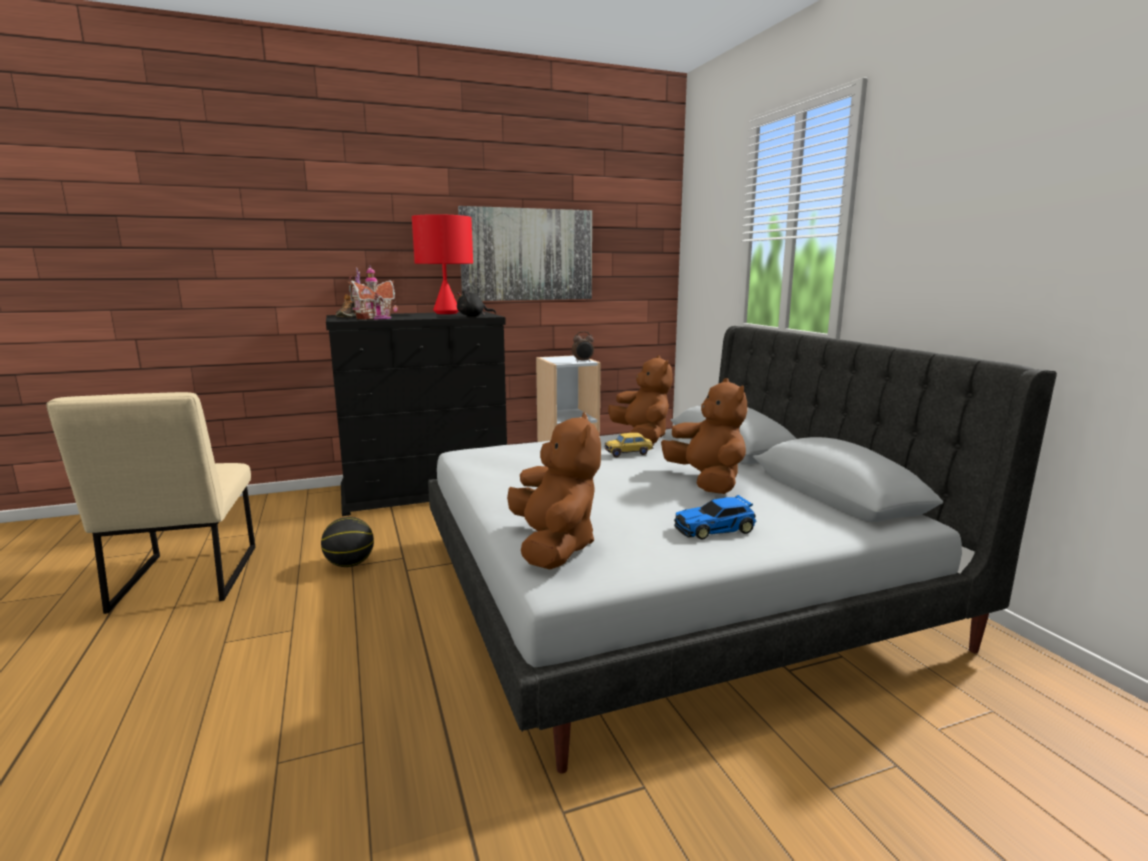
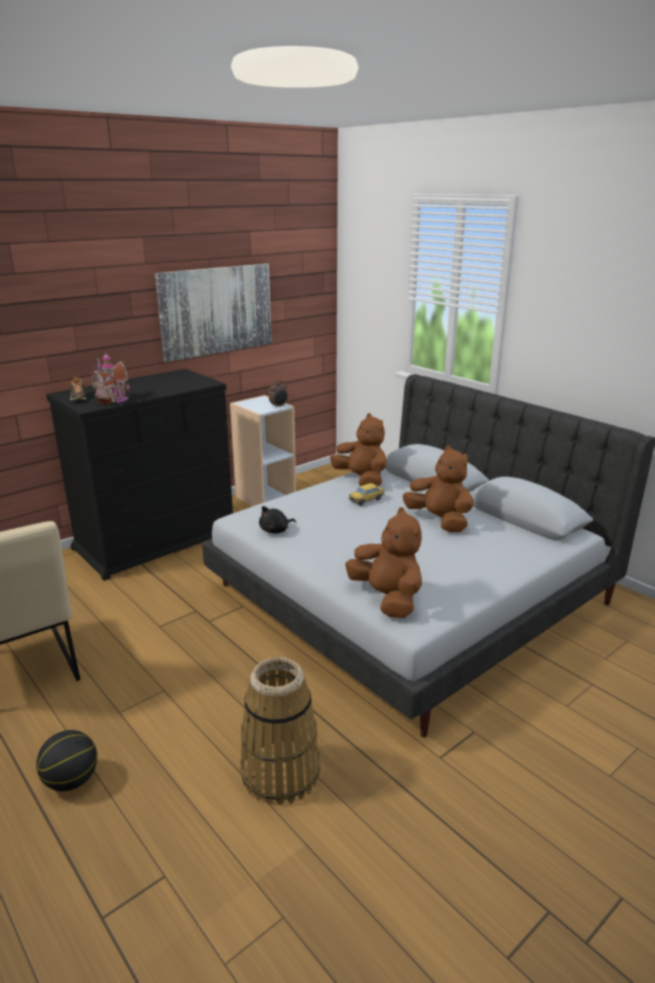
camera: 20 degrees left, 10 degrees up
(325, 765) = (280, 772): none -> basket
(349, 564) = (156, 625): basketball -> basketball (71, 780)
(446, 313) = (159, 379): red table lamp -> none
(473, 316) = (196, 385): black plush toy -> black plush toy (276, 530)
(715, 529) = (474, 564): toy car -> none

